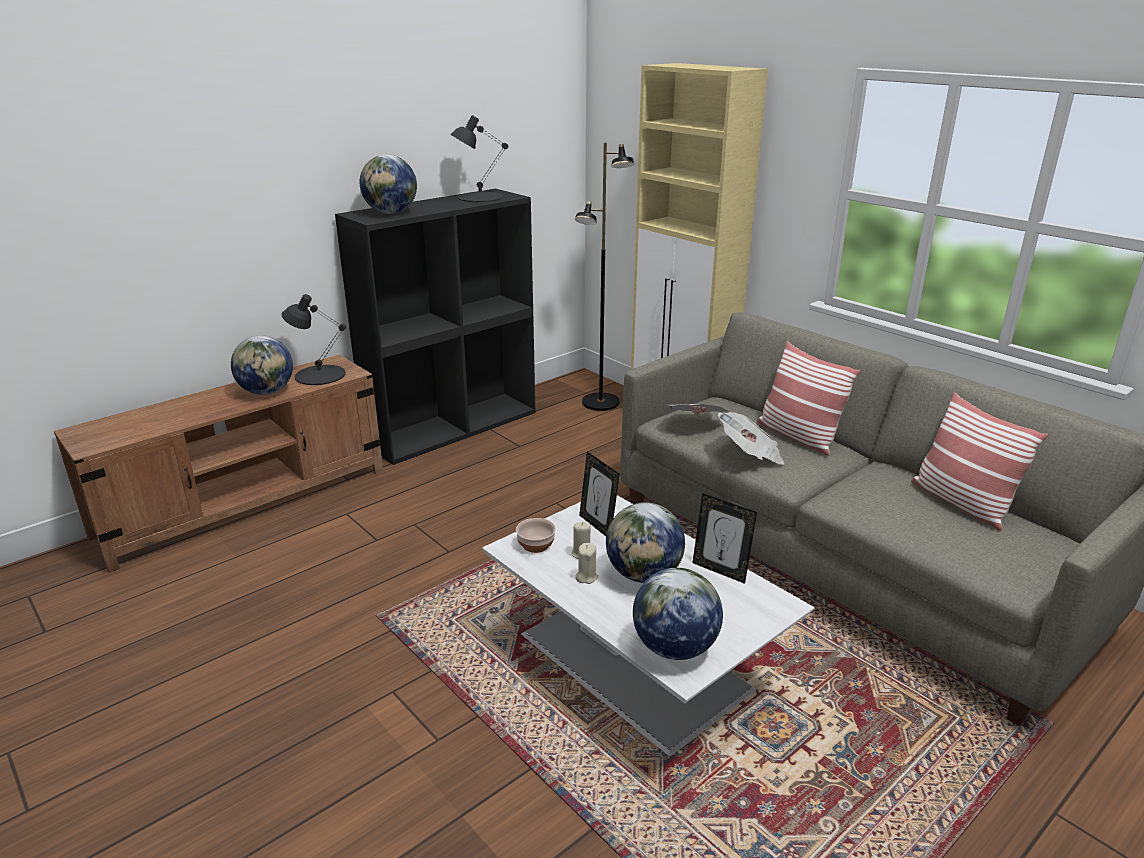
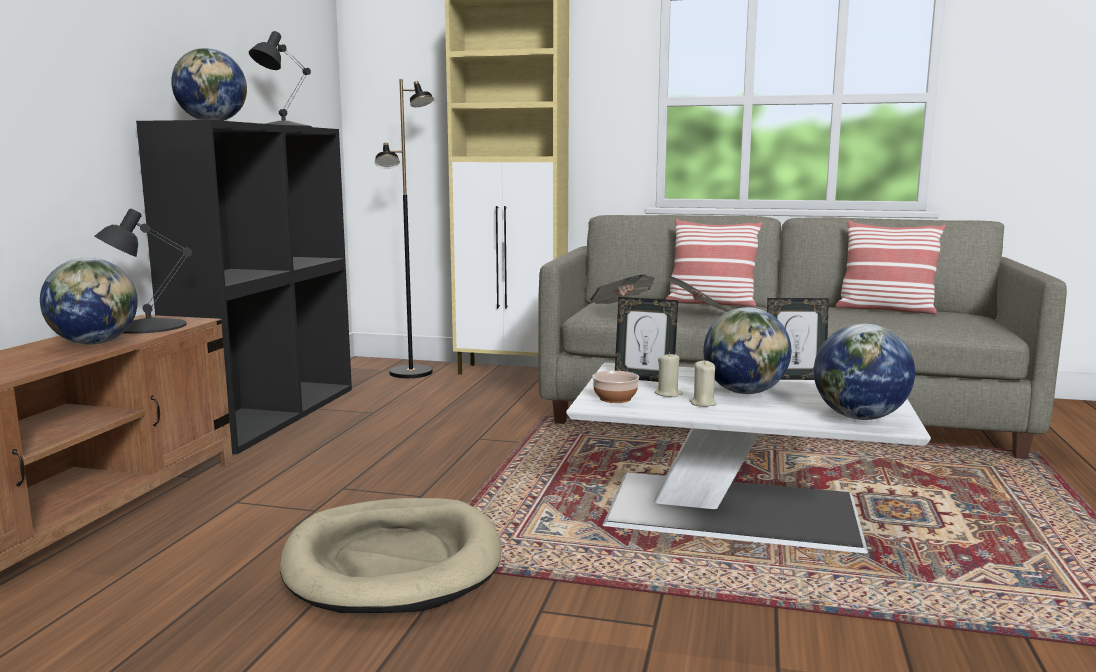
camera: 35 degrees left, 15 degrees down
(365, 608) = (393, 562): none -> beige dog bed

